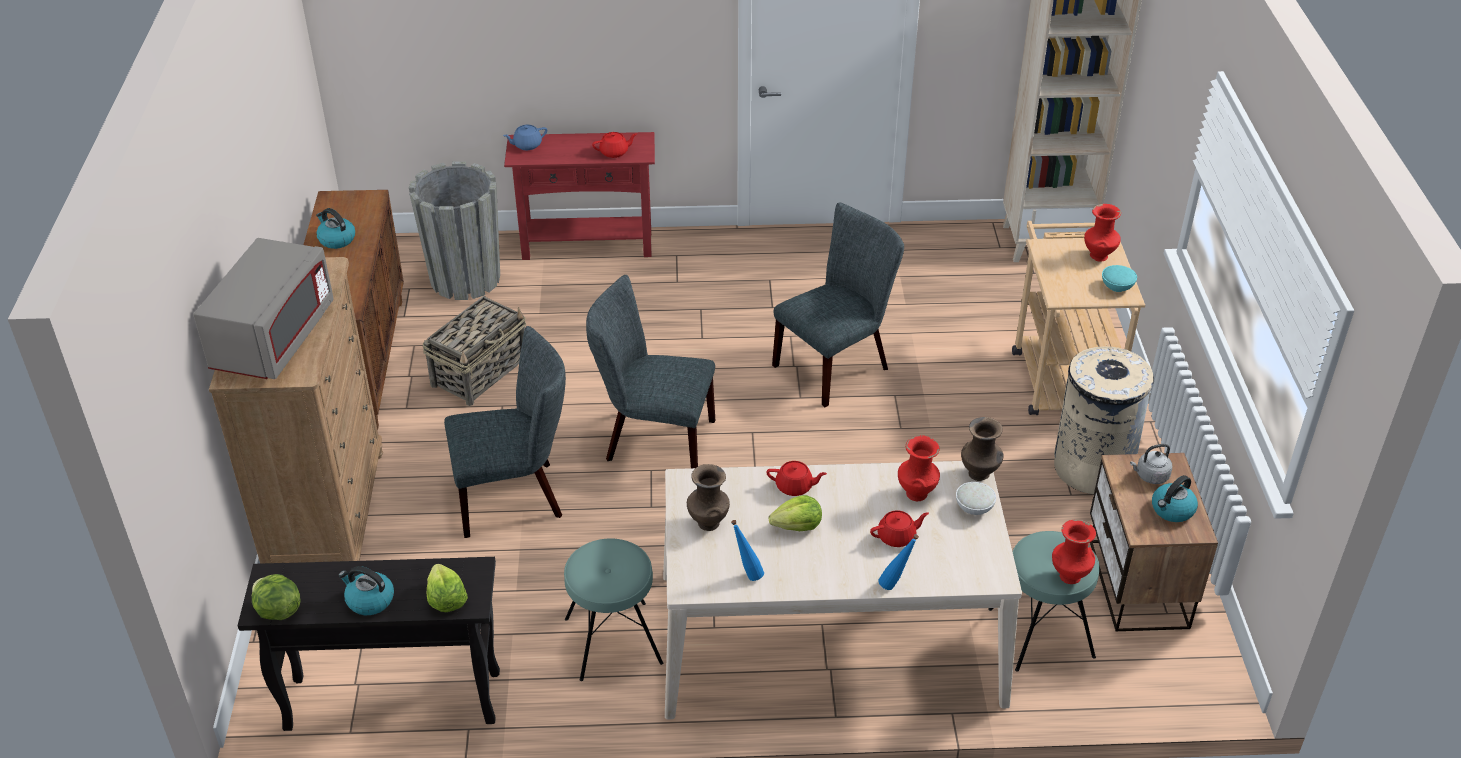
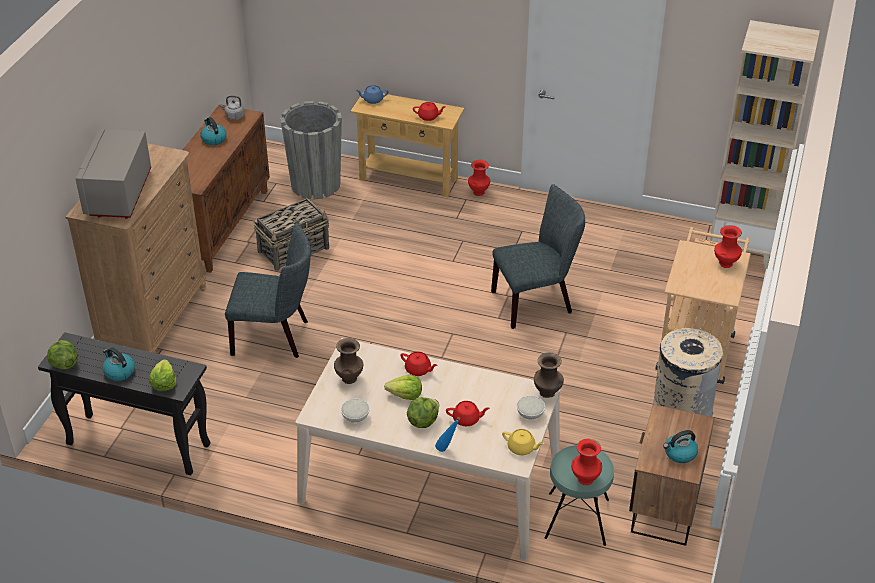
camera: 20 degrees right, 0 degrees up
(274, 339) = (118, 194): grey microwave -> grey microwave turned 150 degrees clockwise
(587, 245) = (408, 179): red console table -> beige console table
(613, 640) = (290, 445): turquoise stool -> none
(653, 440) = (383, 322): grey chair -> none
(747, 573) = (355, 417): blue bottle -> white bowl
(841, 555) = (423, 421): none -> lettuce
(916, 493) = (497, 394): red vase -> red vase (478, 192)
(990, 556) = (521, 448): none -> yellow teapot
(1117, 287) = (725, 288): turquoise bowl -> none
(1150, 476) = (678, 427): grey kettle -> grey kettle (233, 116)

